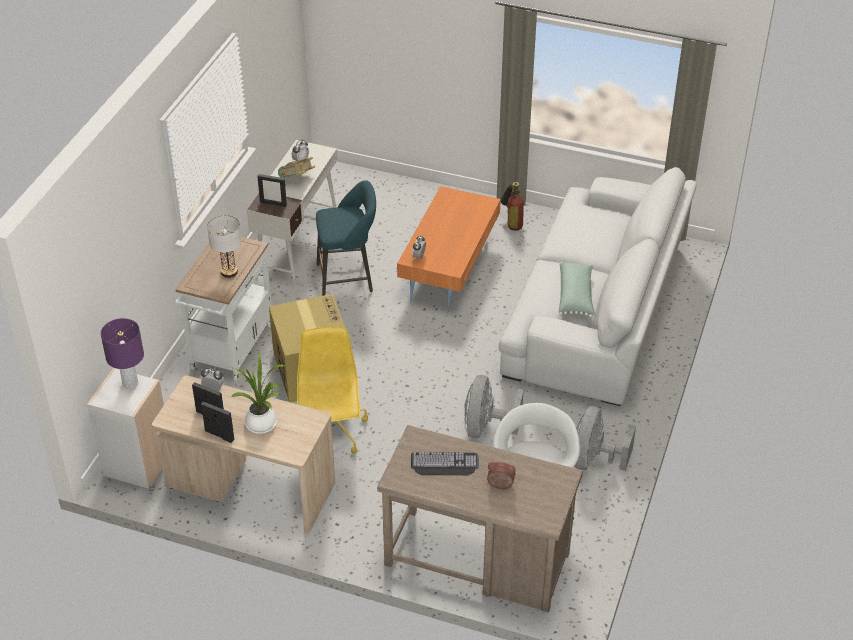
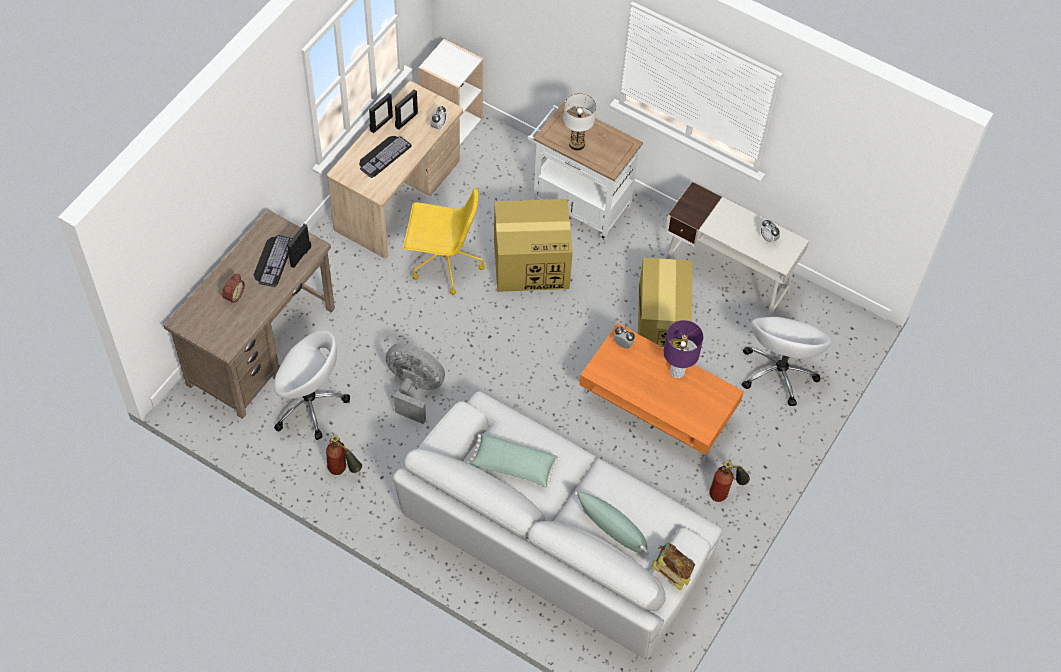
camera: 100 degrees right, 15 degrees up
(130, 383) = (459, 68): purple table lamp -> purple table lamp (677, 372)
(263, 425) = (383, 155): potted plant -> keyboard
(273, 203) = (698, 205): picture frame -> picture frame (301, 256)
(297, 179) = (735, 230): book -> book (671, 572)
(348, 277) = (662, 316): turquoise stool -> cardboard box
(388, 206) = (778, 375): none -> white office chair
(594, 460) = (343, 471): grey fan -> fire extinguisher
(606, 233) = (612, 529): none -> green pillow

